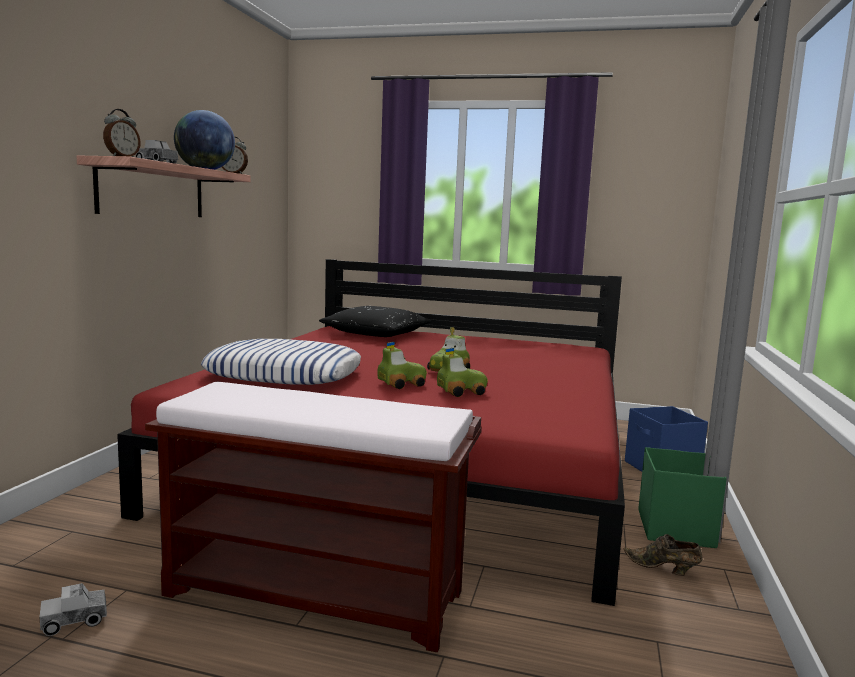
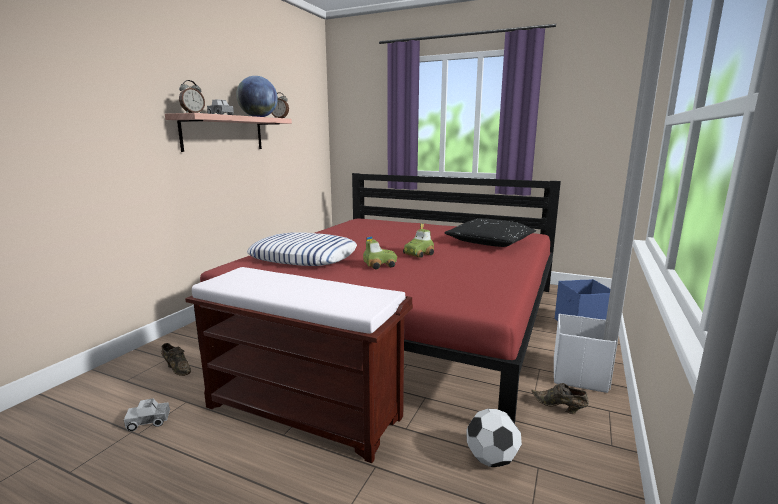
camera: 10 degrees right, 5 degrees up
(93, 544) = (177, 368): none -> brown shoe
(376, 333) = (383, 224): black pillow -> black pillow (490, 242)
(461, 391) = (419, 271): toy car -> none
(595, 636) = (491, 459): none -> football
(675, 528) = (579, 374): green storage box -> white storage box

